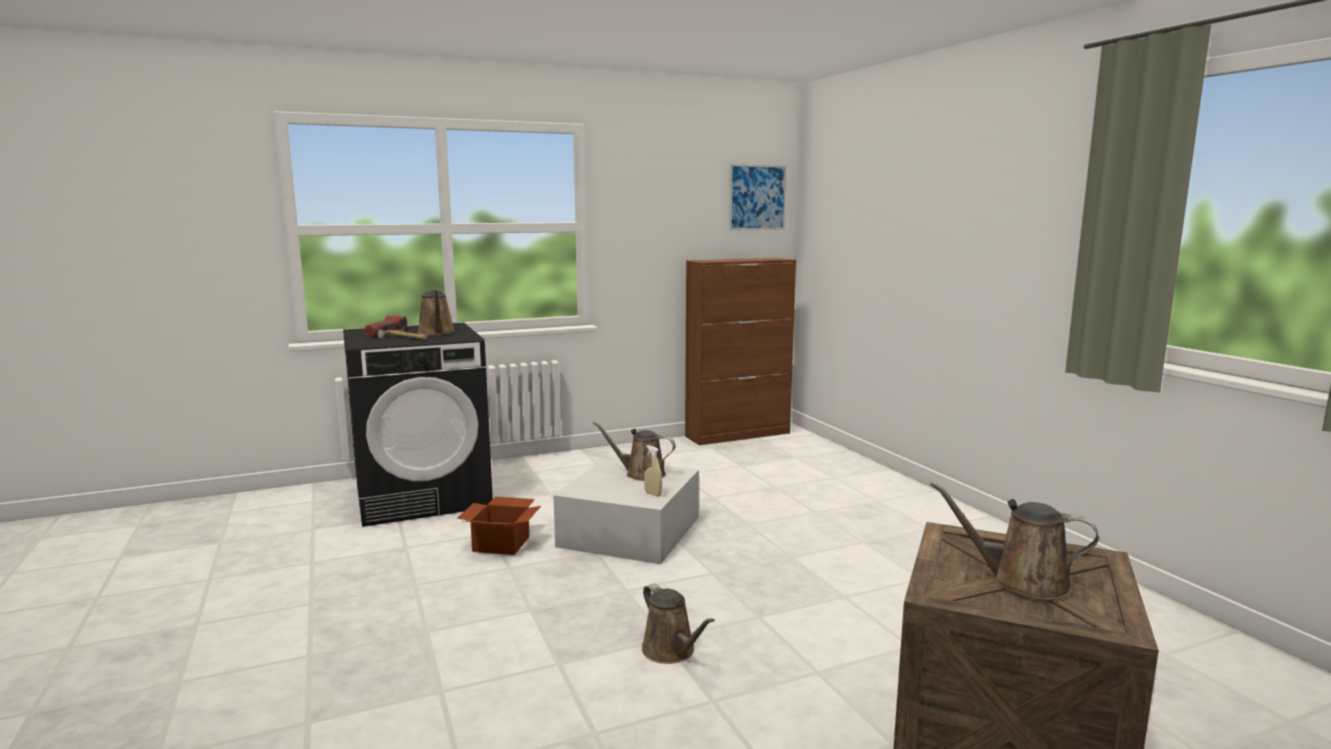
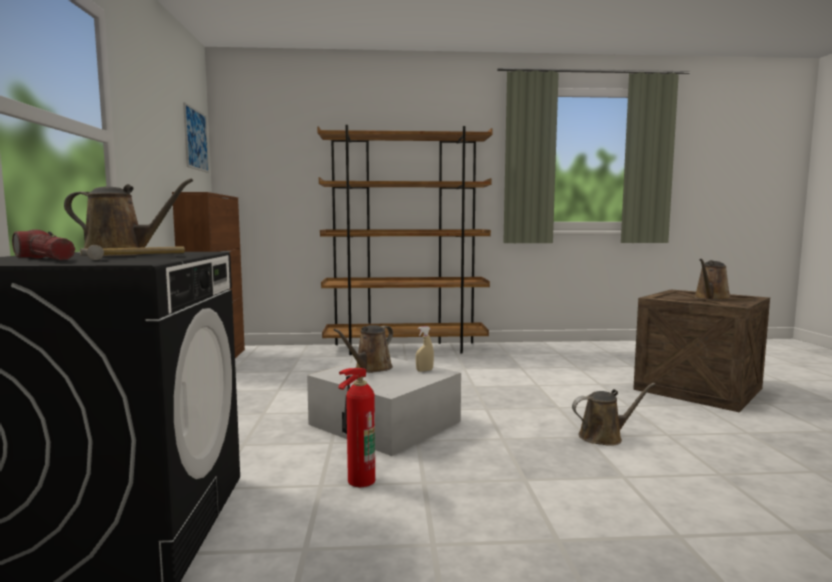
camera: 70 degrees left, 5 degrees down
(502, 543) = (357, 481): cardboard box -> fire extinguisher
(911, 496) = (406, 348): none -> brown bookcase

